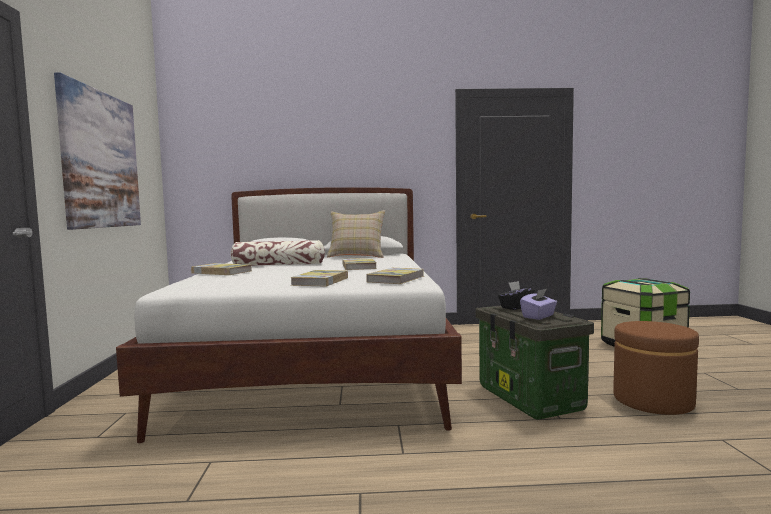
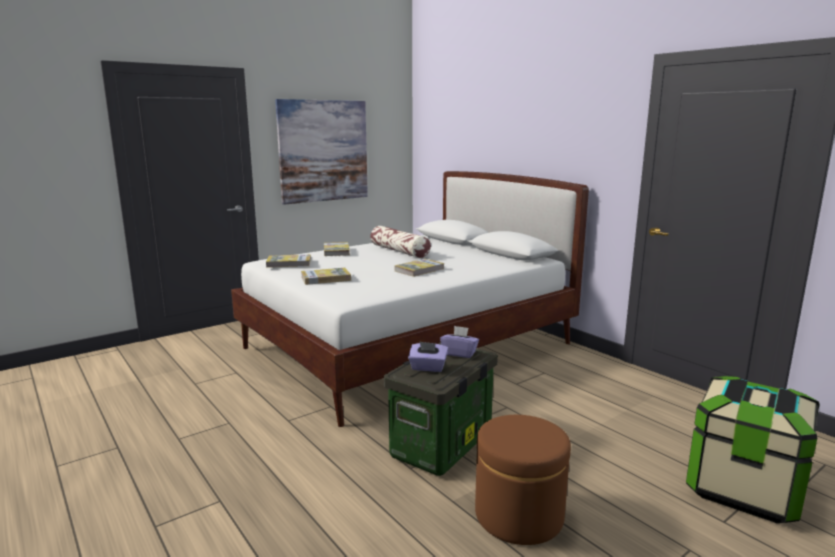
camera: 55 degrees right, 10 degrees up
(357, 256) = (492, 255): beige pillow -> none
(396, 279) = (358, 292): book -> book (289, 263)
(516, 307) = (459, 353): black tissue box -> purple tissue box

